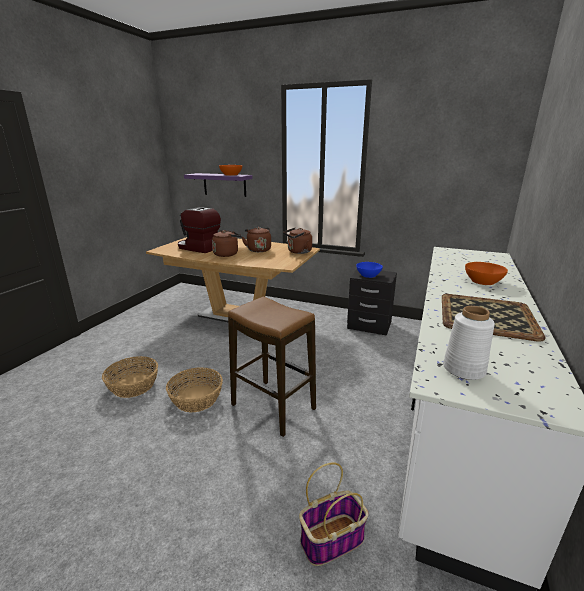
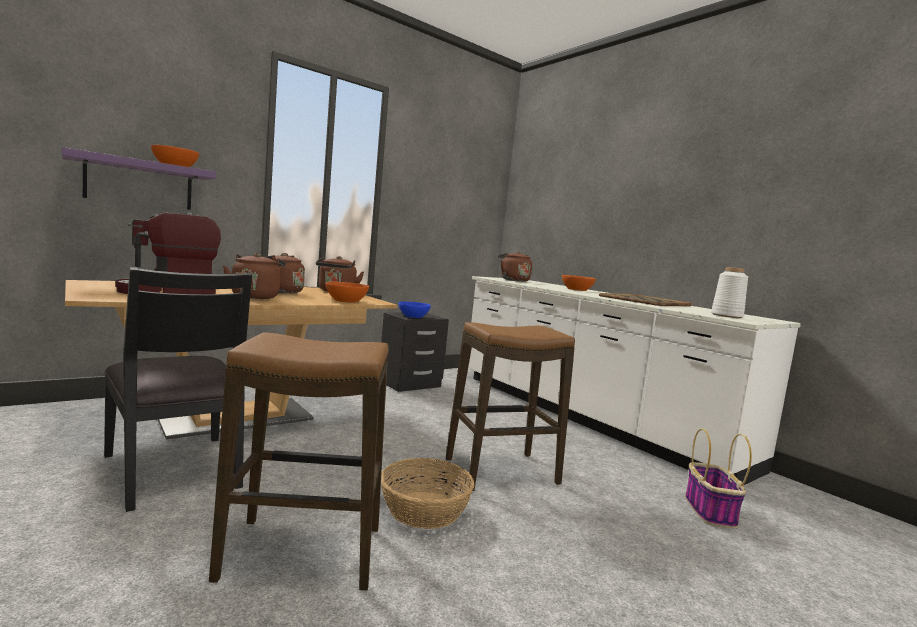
camera: 60 degrees left, 15 degrees down
(133, 385) = (302, 554): basket -> stool
(175, 331) = (175, 470): none -> black chair
(268, 262) = (346, 301): none -> orange bowl
(463, 256) = (513, 280): none -> brown kettle

